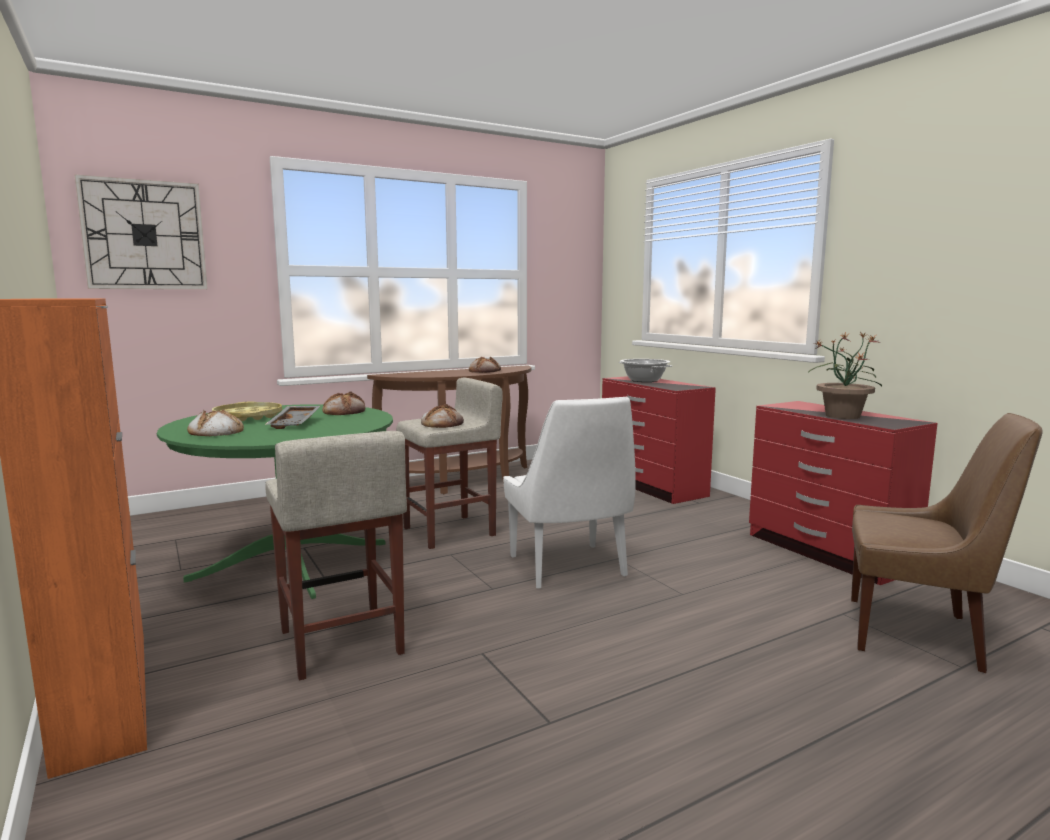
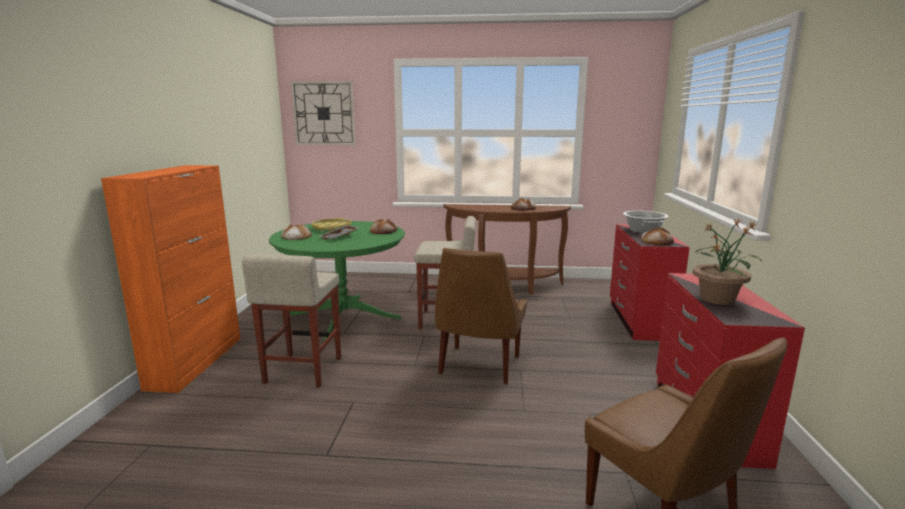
camera: 35 degrees right, 5 degrees up
(442, 423) = (438, 247): bread -> bread (657, 241)
(569, 567) = (478, 366): white chair -> brown chair

